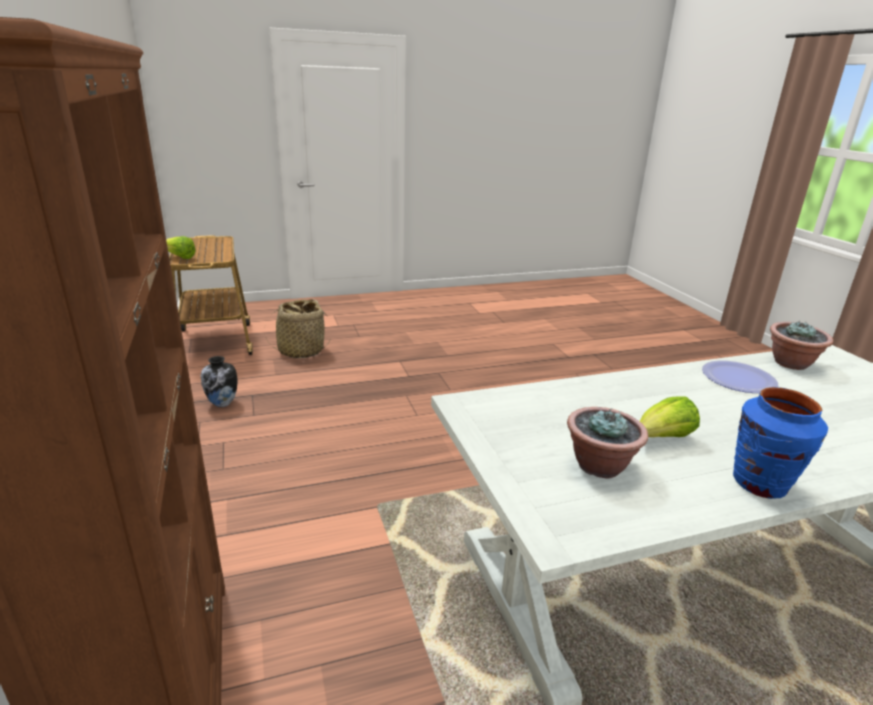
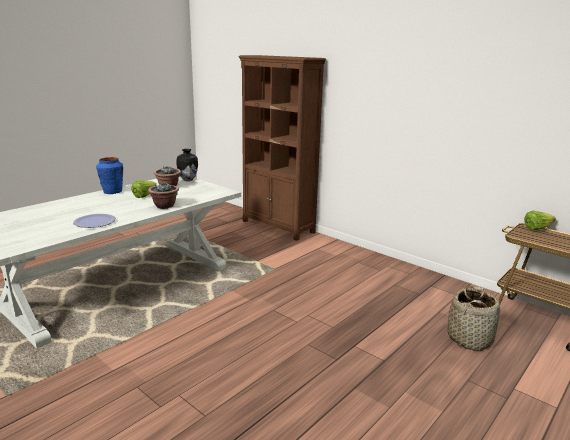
camera: 150 degrees right, 5 degrees down
(223, 404) = (421, 284): vase -> vase (187, 180)
(791, 364) = (49, 237): potted plant -> potted plant (164, 206)

